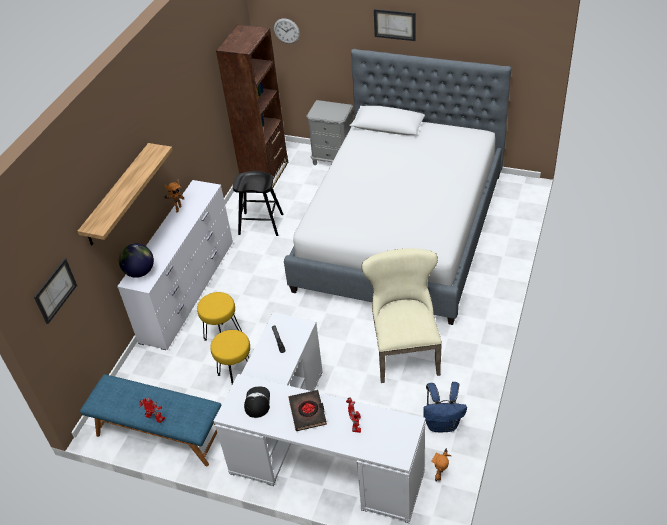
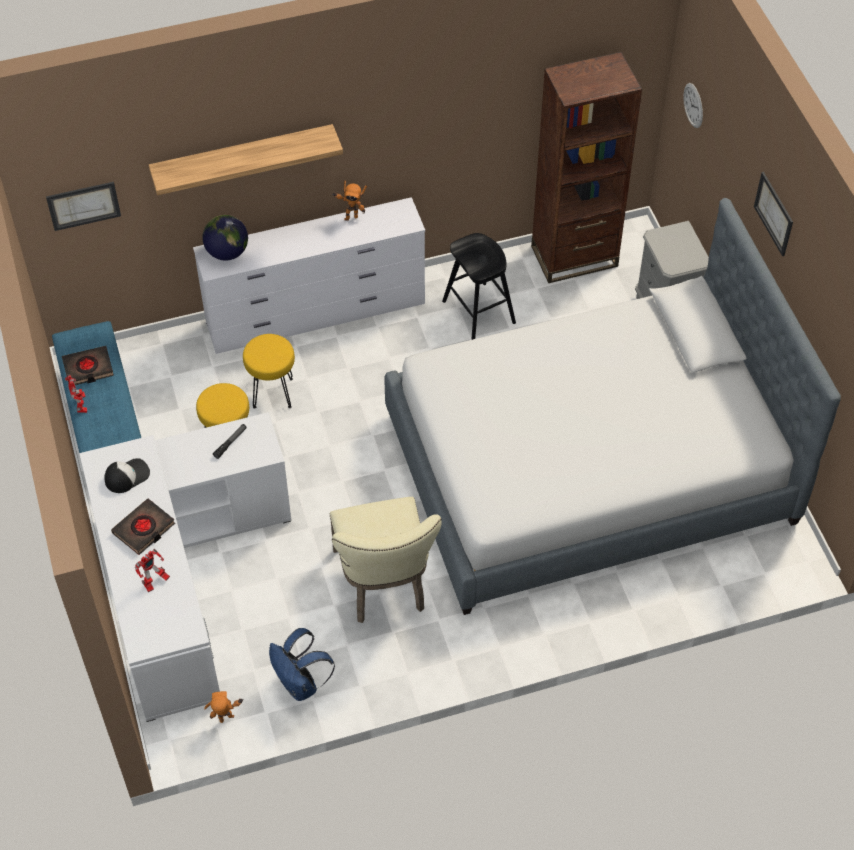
camera: 50 degrees right, 10 degrees up
(131, 401) = (88, 368): none -> black book
(404, 350) = (384, 585): beige chair -> beige chair turned 120 degrees clockwise

